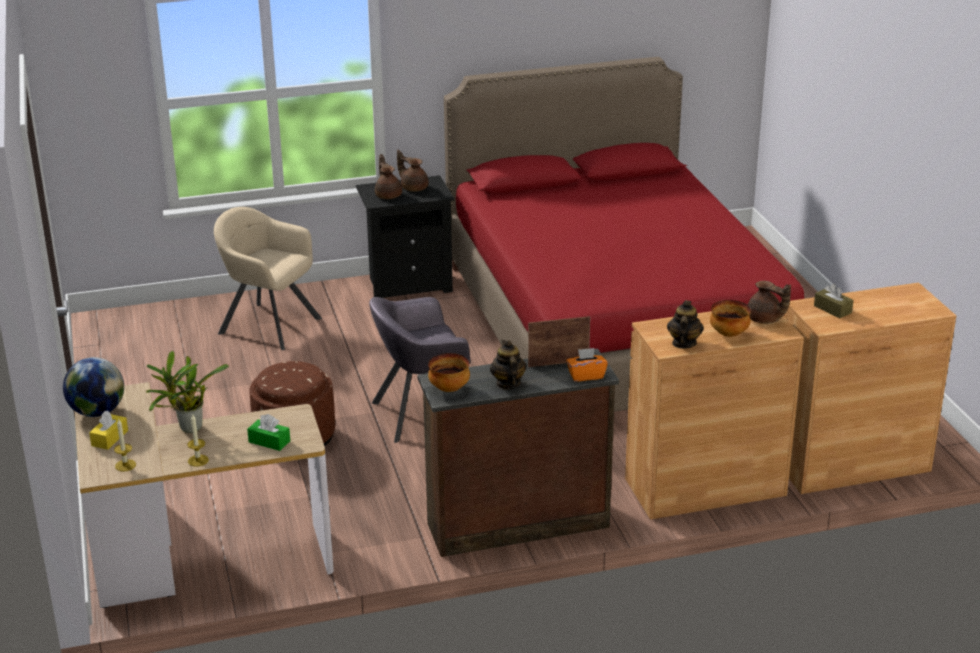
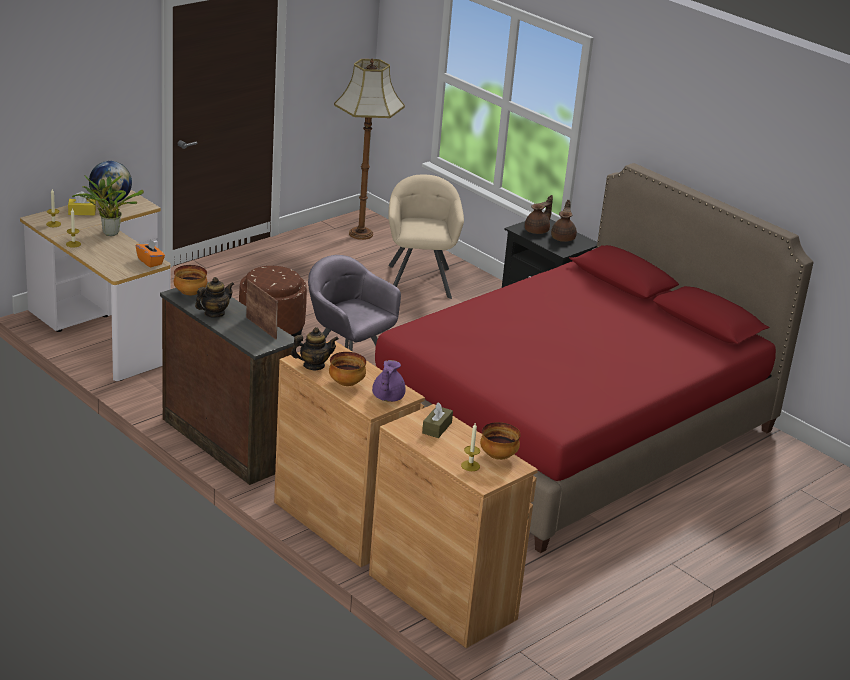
camera: 60 degrees right, 0 degrees up
(132, 332) = (361, 234): none -> floor lamp
(269, 441) = (111, 261): green tissue box -> none
(586, 375) = (250, 342): orange tissue box -> orange tissue box (150, 261)
(765, 320) = (387, 397): brown teapot -> purple teapot
(892, 293) = (498, 456): none -> bowl
(905, 309) = (470, 466): none -> candle

